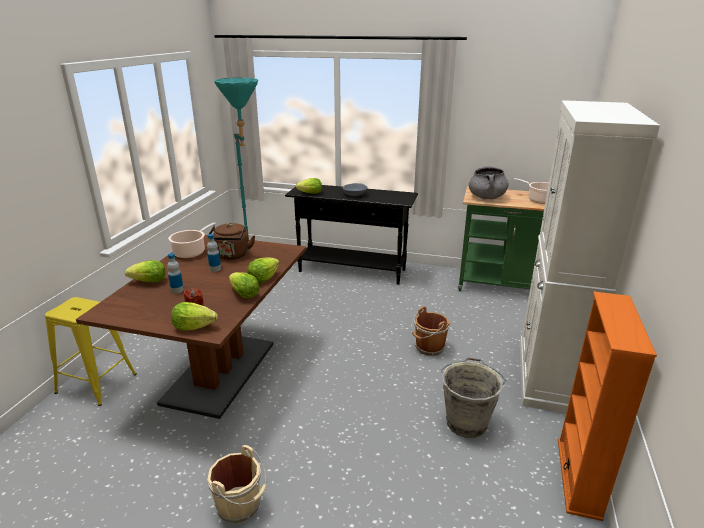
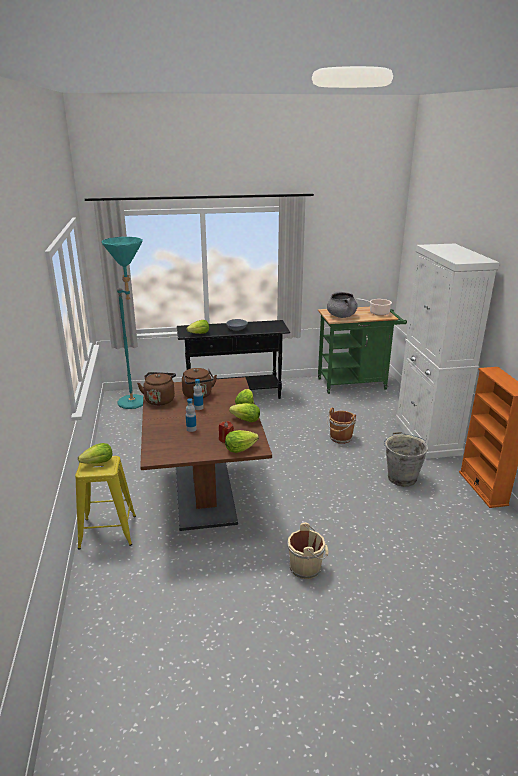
camera: 25 degrees left, 0 degrees up
(149, 282) = (159, 428): lettuce -> lettuce (98, 463)
(191, 252) = (160, 399): cooking pot -> brown kettle

